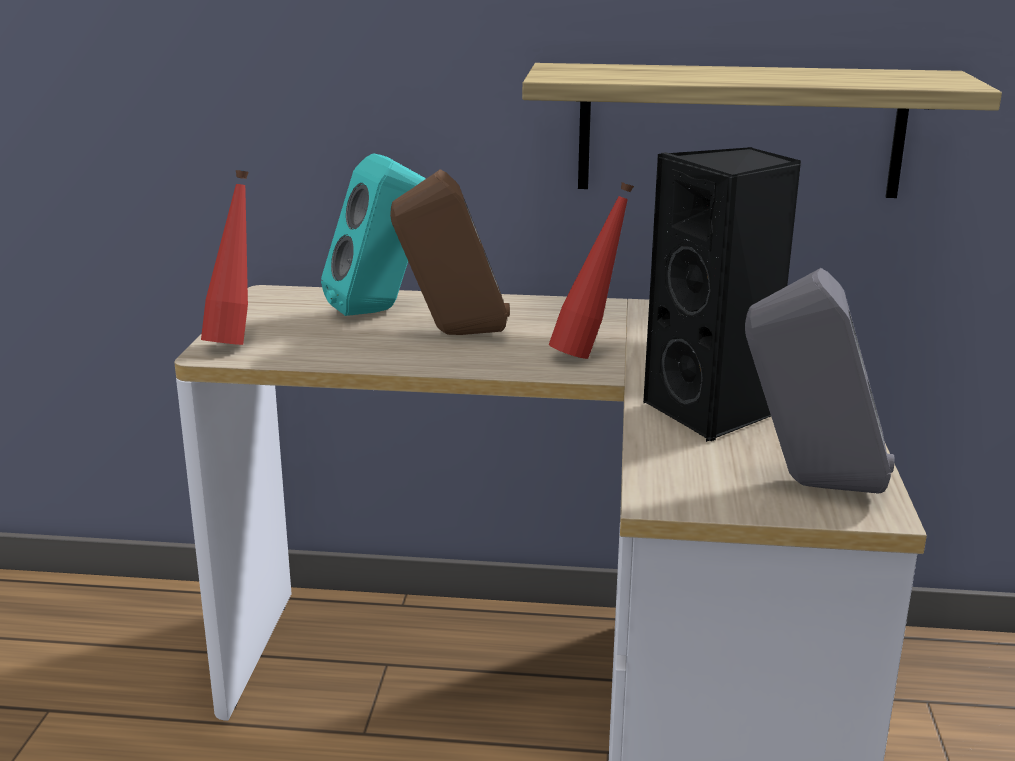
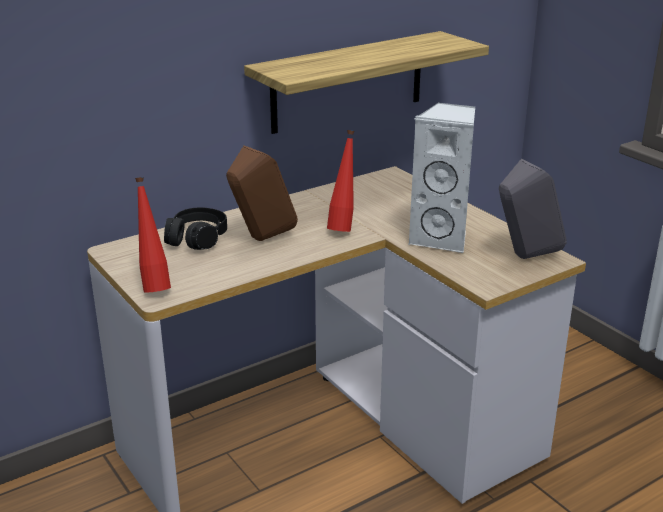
camera: 40 degrees left, 5 degrees up
(380, 310) = (197, 239): turquoise speaker -> black headphones
(713, 413) = (442, 239): black speaker -> white speaker

